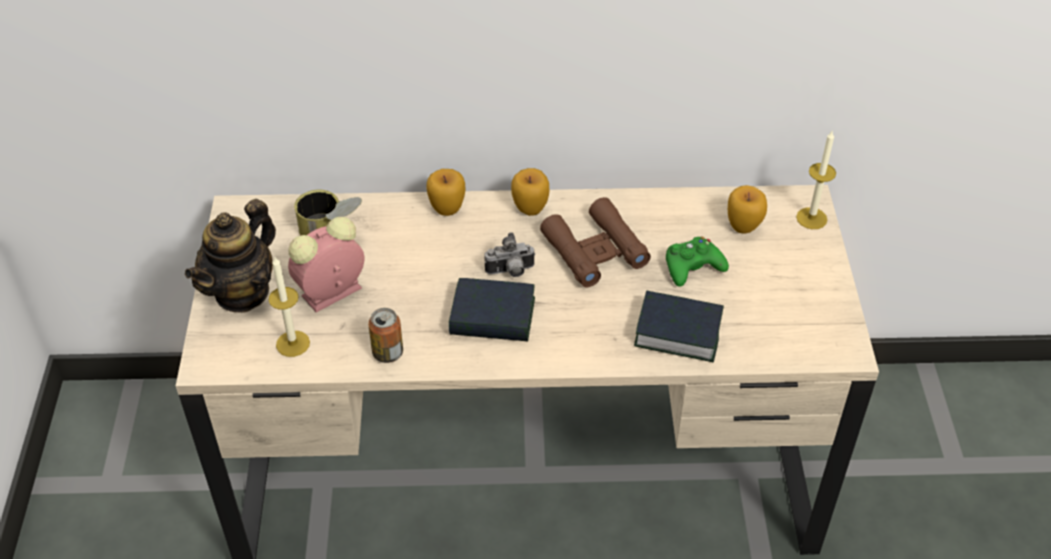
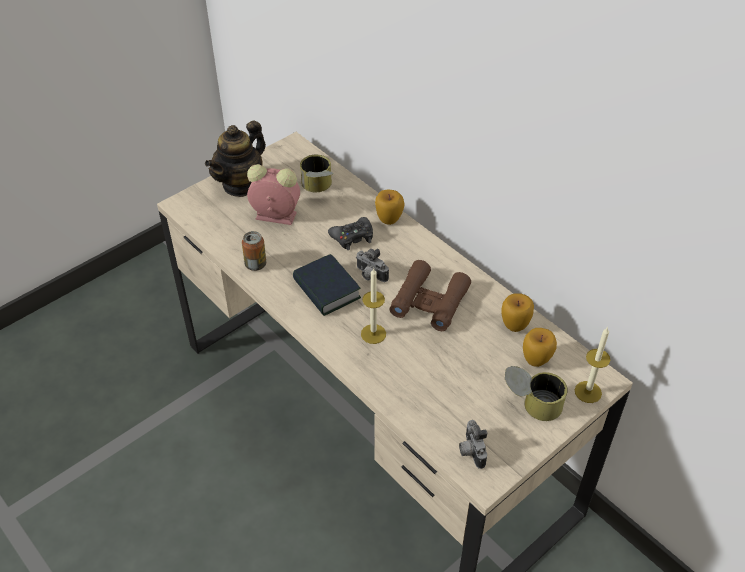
camera: 50 degrees right, 0 degrees up
(242, 292) = (241, 184): teapot -> teapot turned 45 degrees counterclockwise
(293, 343) = (225, 225): candle -> candle (373, 334)
(440, 251) = (352, 237): none -> black game controller
(530, 208) = (430, 252): apple -> apple (515, 325)
(678, 331) = (406, 380): book -> none
(692, 267) = (469, 355): green game controller -> none
(790, 263) = (531, 404): none -> can
(805, 339) = (470, 451): none -> camera

